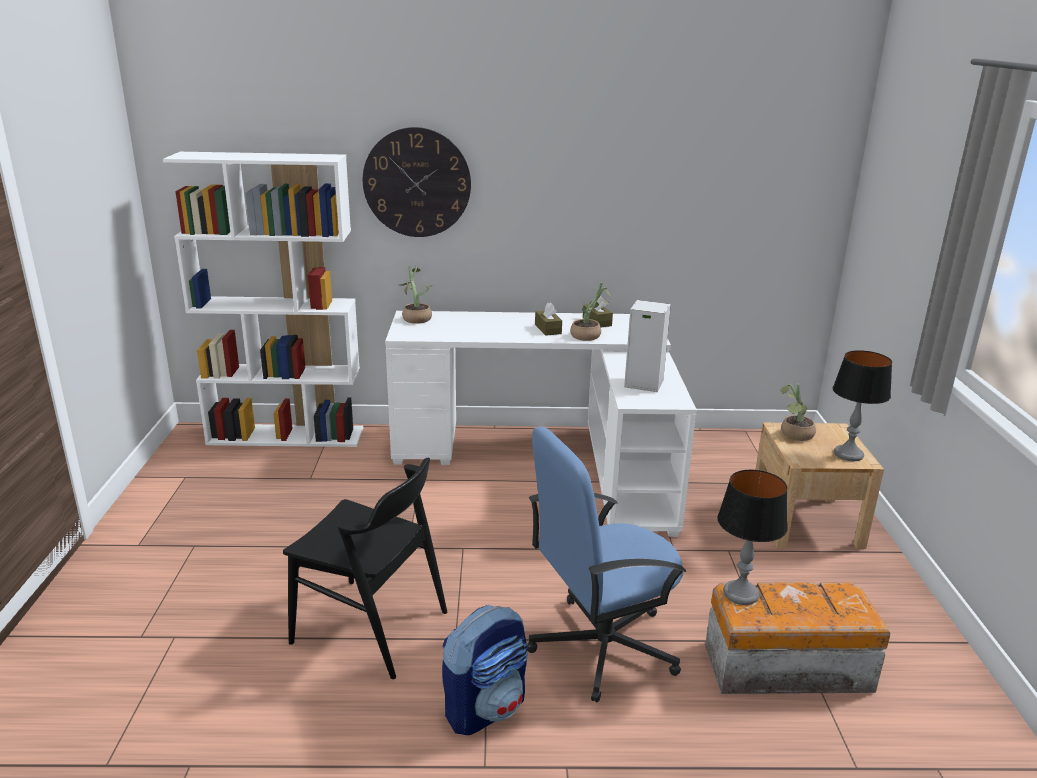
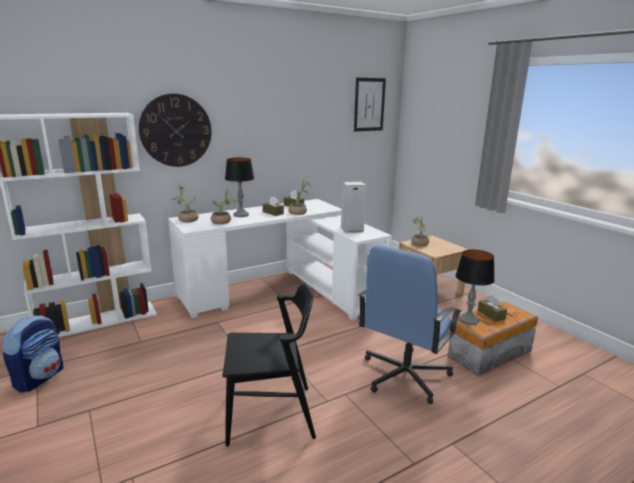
camera: 30 degrees left, 5 degrees down
(458, 332) = (223, 222): none -> potted plant
(486, 708) = (382, 431): backpack -> backpack (39, 377)
(784, 153) = (369, 104): none -> picture
(796, 598) = (491, 314): none -> brown tissue box
(848, 454) = (449, 247): table lamp -> table lamp (241, 215)

